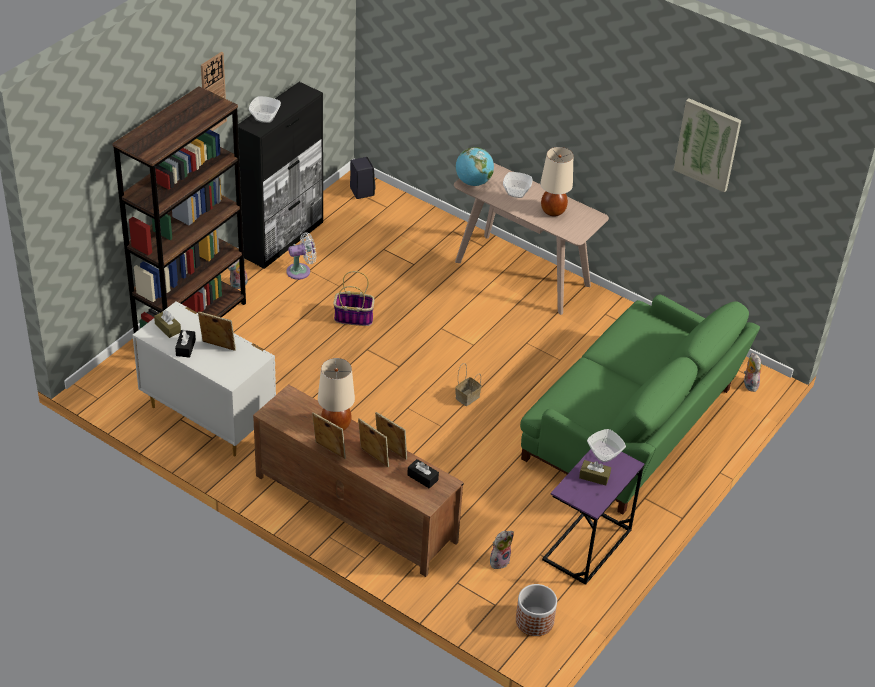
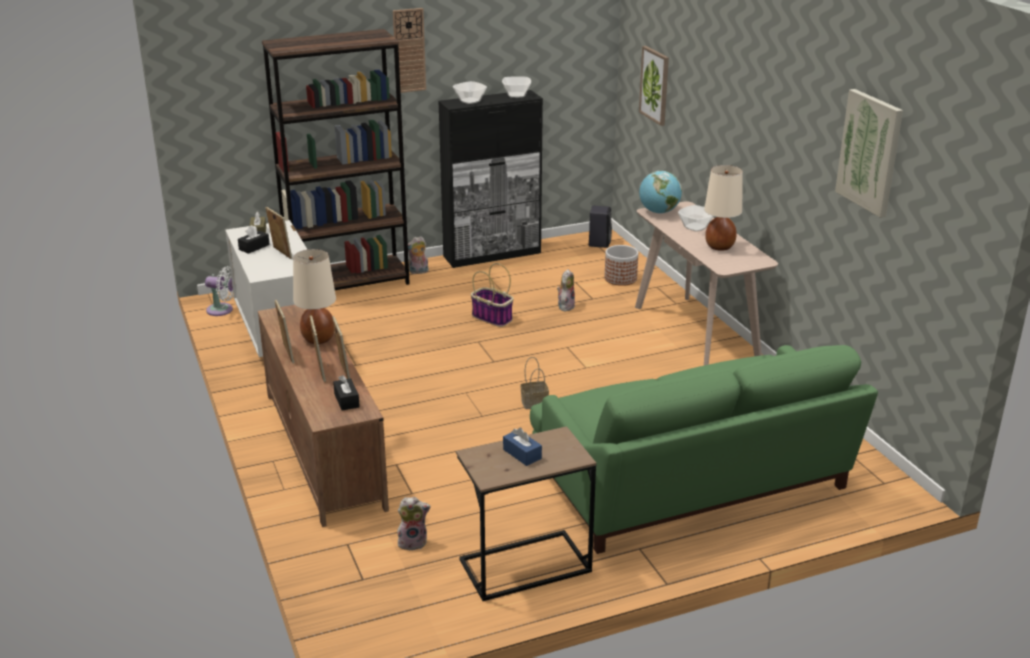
camera: 35 degrees right, 15 degrees down
(301, 271) = (483, 277): white fan -> white fan (222, 310)
(420, 55) = (655, 85): none -> picture
(534, 621) = (387, 611): planter -> planter (620, 278)
(587, 545) = (525, 566): purple side table -> brown side table
(594, 476) = (522, 454): brown tissue box -> blue tissue box
(603, 454) = (557, 439): bowl -> bowl (516, 95)
(749, 384) = (877, 491): plush toy -> plush toy (565, 306)

